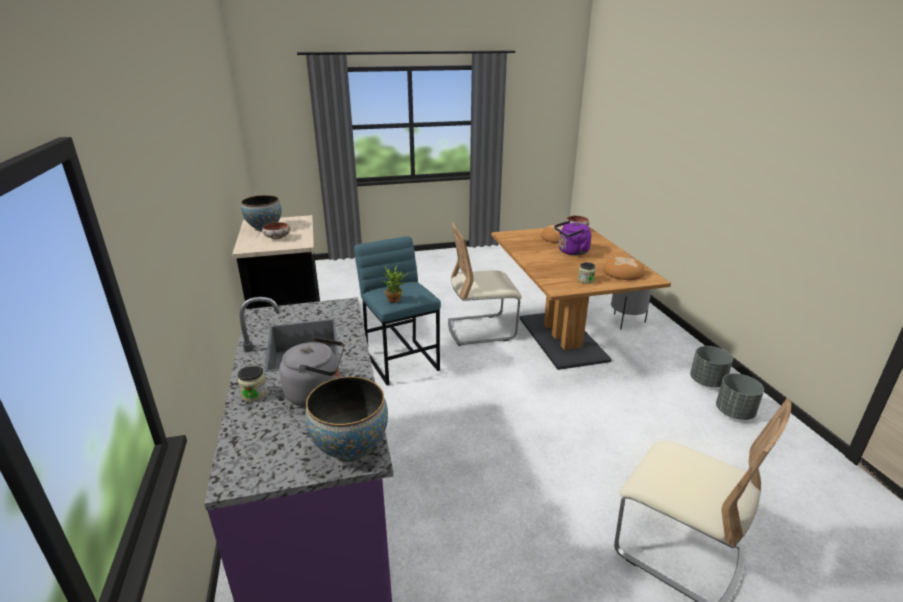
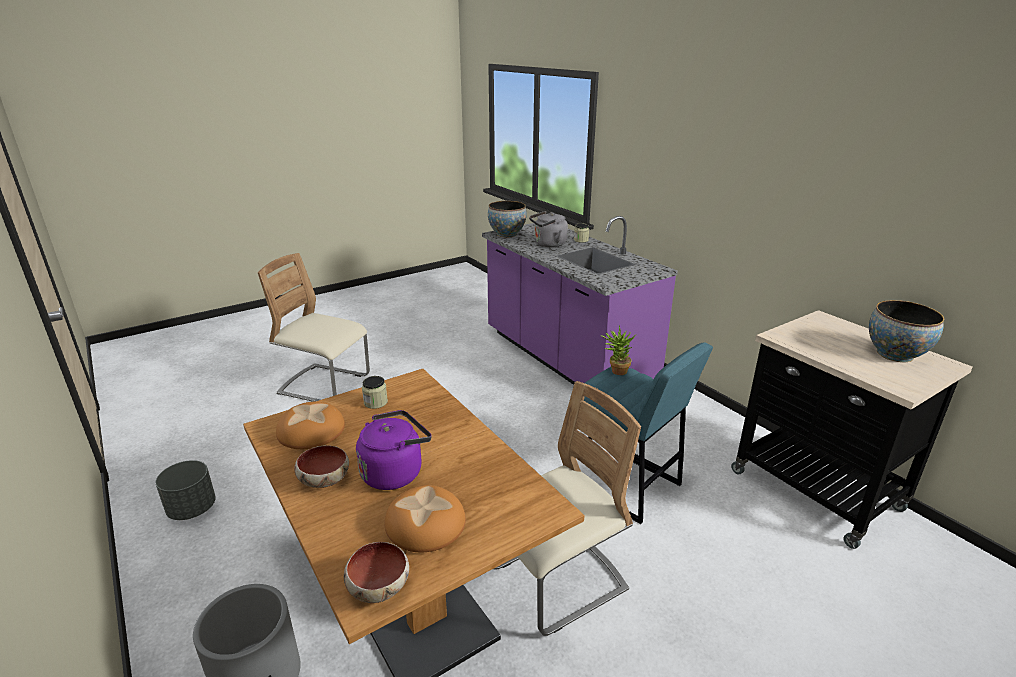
camera: 160 degrees right, 0 degrees up
(278, 238) = (830, 340): bowl -> bowl (323, 479)
(706, 381) = (193, 554): grey planter -> none

